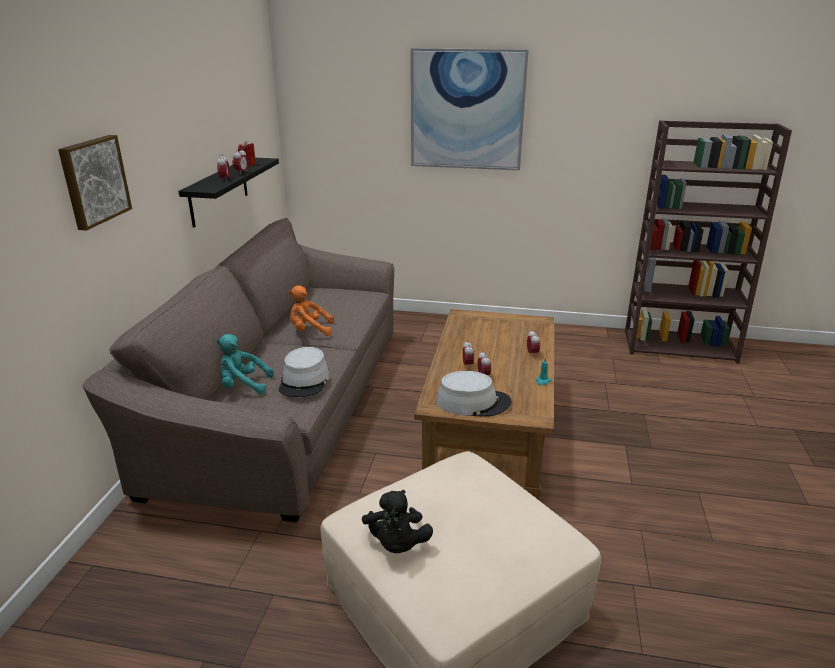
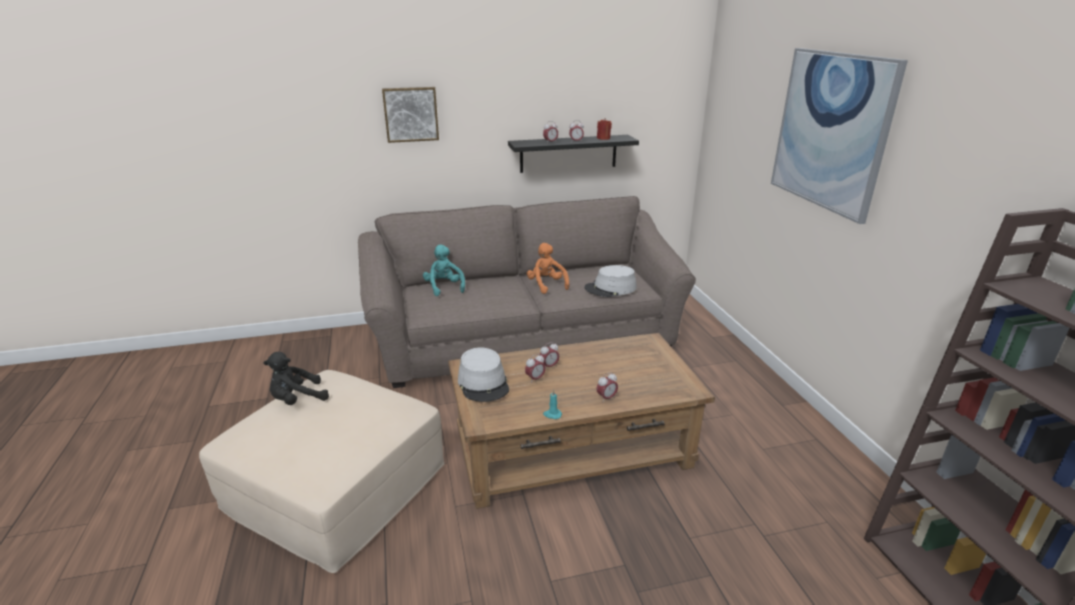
camera: 65 degrees right, 0 degrees up
(304, 381) = (465, 305): grey hat -> grey hat (610, 288)

